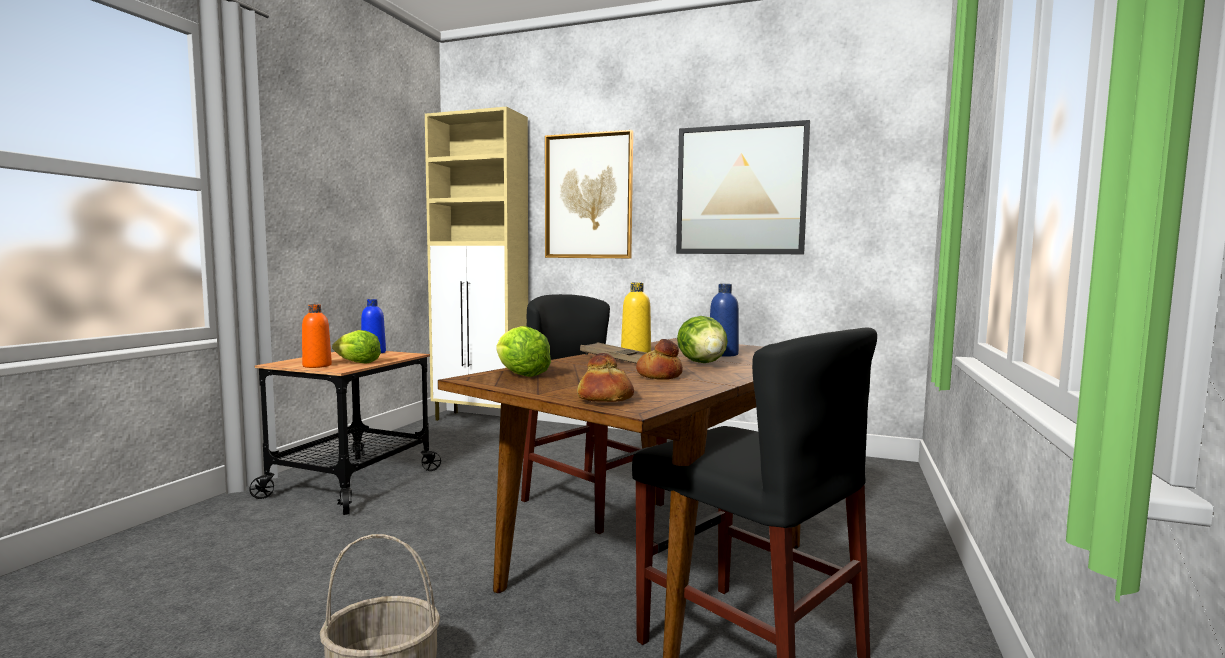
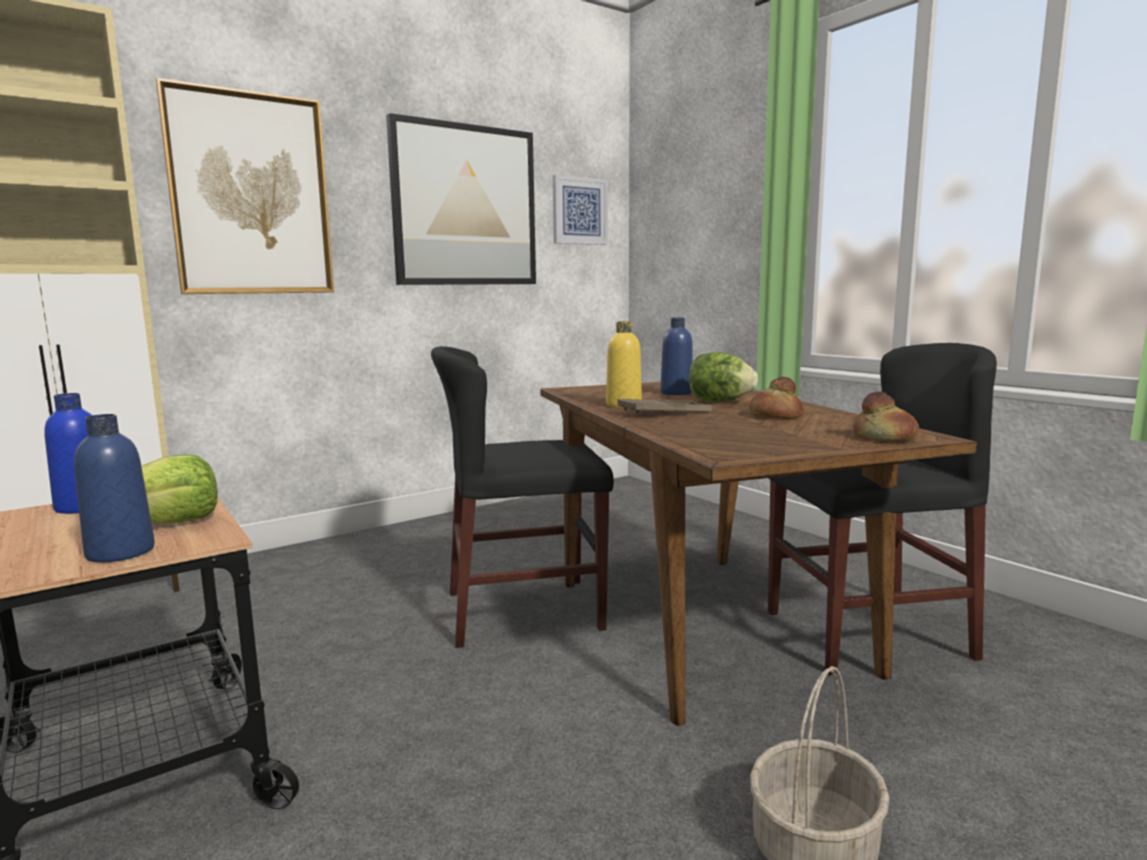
camera: 55 degrees left, 5 degrees up
(317, 366) = (120, 552): orange bottle -> blue bottle
(520, 374) = (716, 442): lettuce -> none
(867, 184) = (579, 211): none -> picture

